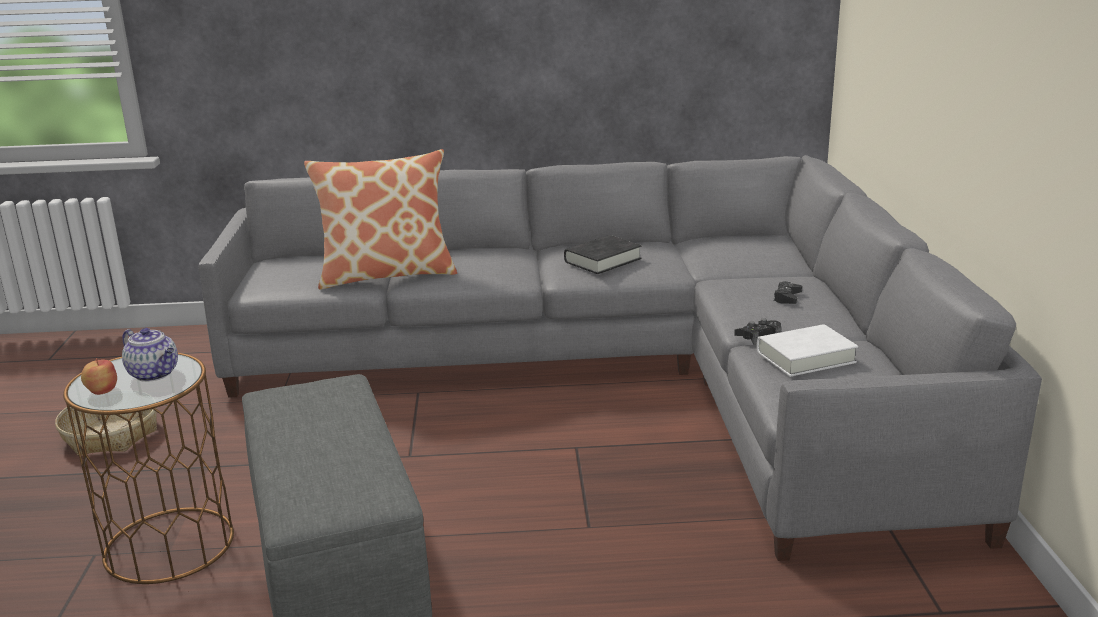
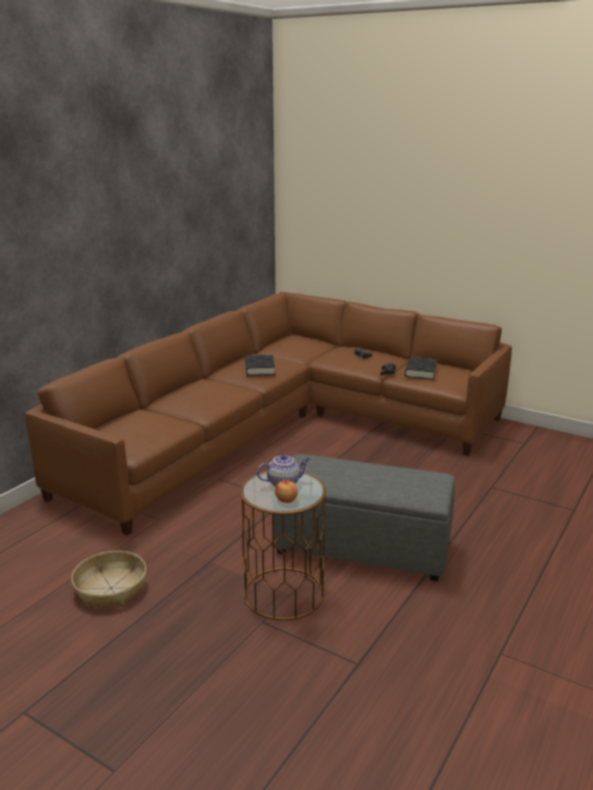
camera: 55 degrees left, 0 degrees up
(387, 274) = (178, 414): pillow -> none
(621, 375) = (283, 428): grey sofa -> brown sofa
(805, 357) = (421, 372): white book -> black book

